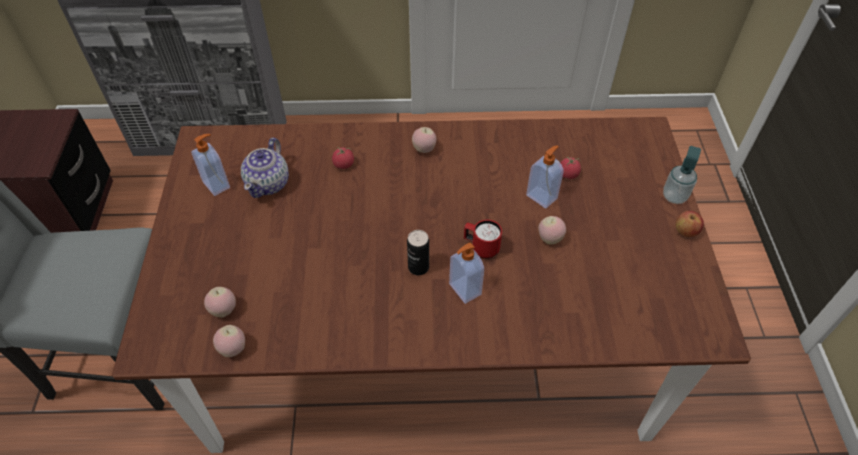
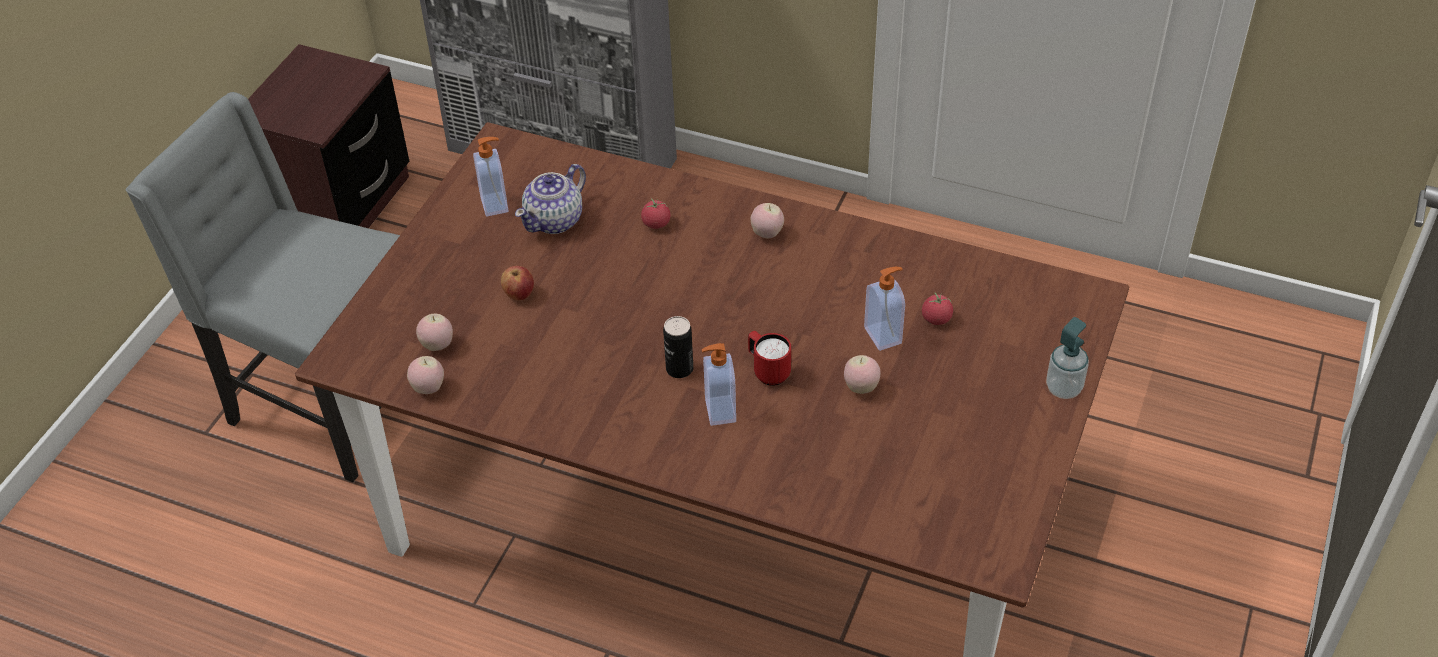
camera: 25 degrees right, 5 degrees down
(685, 231) = (1047, 434): apple -> apple (519, 294)

